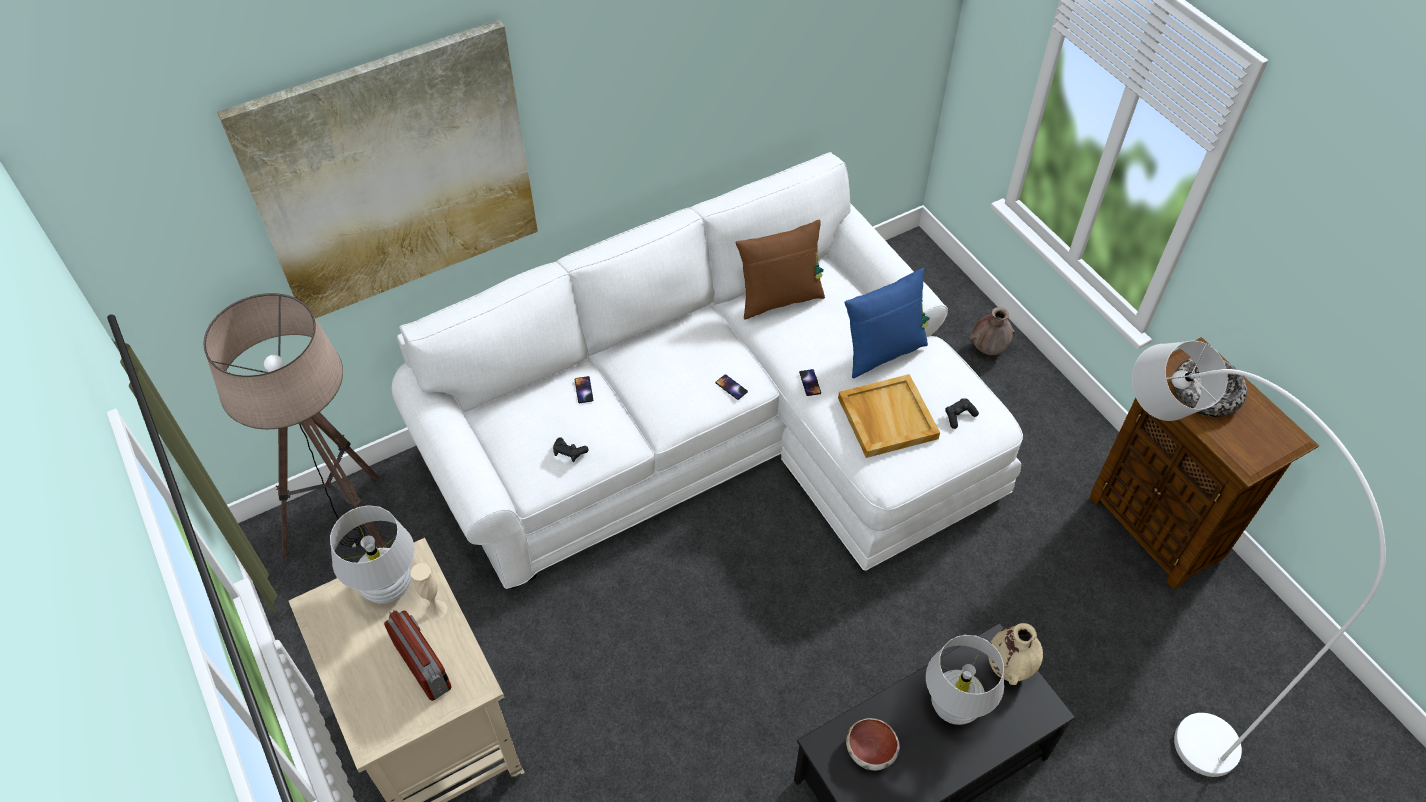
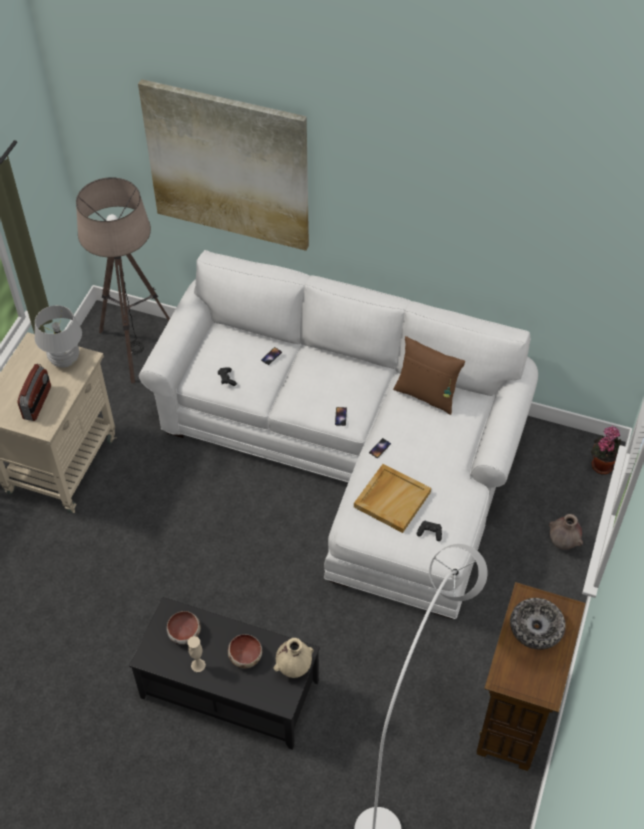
camera: 50 degrees right, 0 degrees up
(436, 610) = (69, 386): beige vase -> beige vase (198, 665)
(882, 352) = (438, 467): blue pillow -> none
(927, 259) = (602, 464): none -> potted plant
(954, 706) = (245, 656): white table lamp -> bowl

